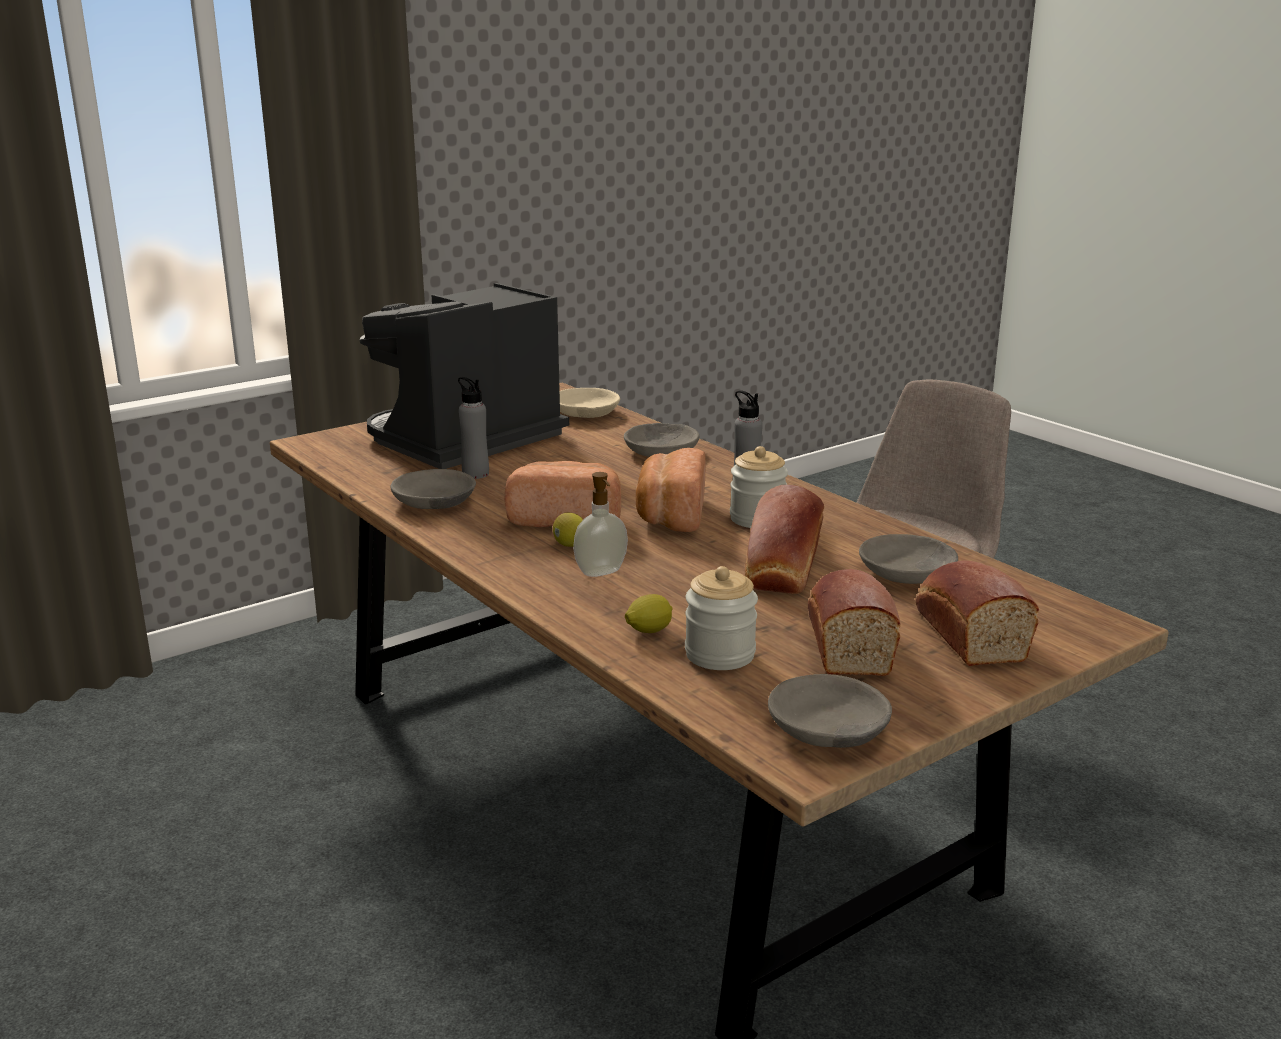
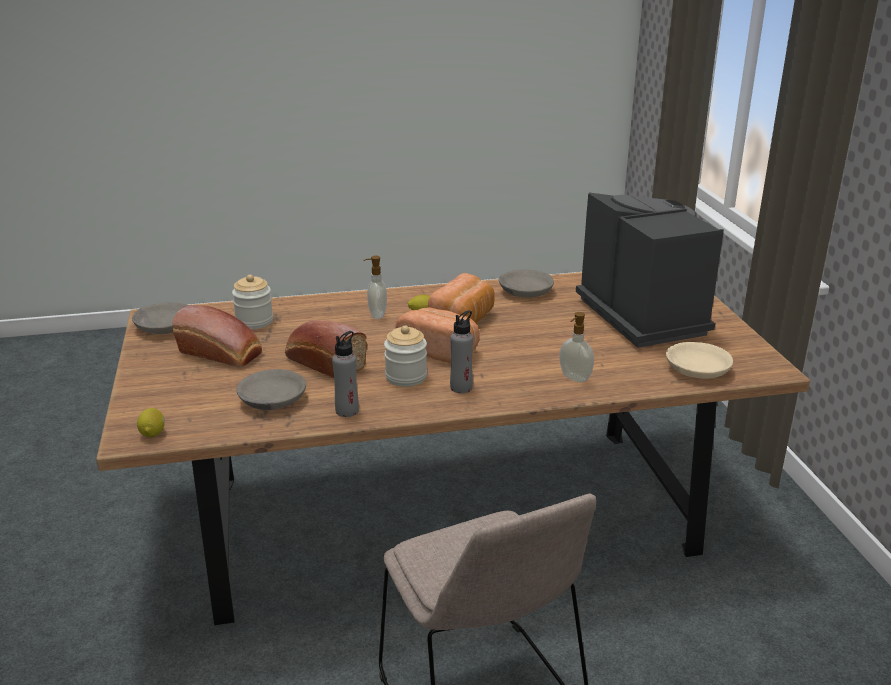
camera: 115 degrees right, 5 degrees up
(475, 474) = (568, 308): grey bottle -> grey bottle (347, 411)
(648, 631) = (298, 312): lemon -> lemon (153, 433)
(662, 451) = (574, 378): grey bowl -> soap dispenser
(967, 633) = (185, 389): bread -> none

